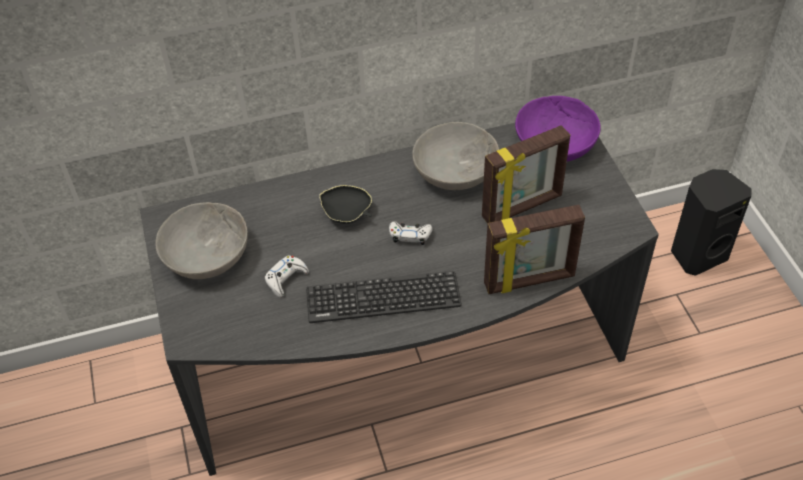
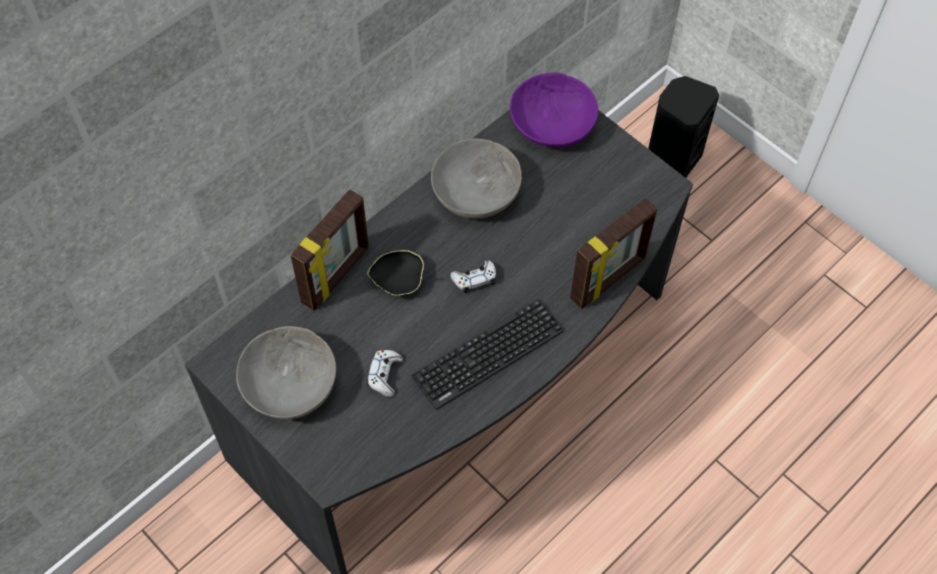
camera: 30 degrees left, 10 degrees up
(522, 207) = (560, 206): picture frame -> picture frame (336, 276)

